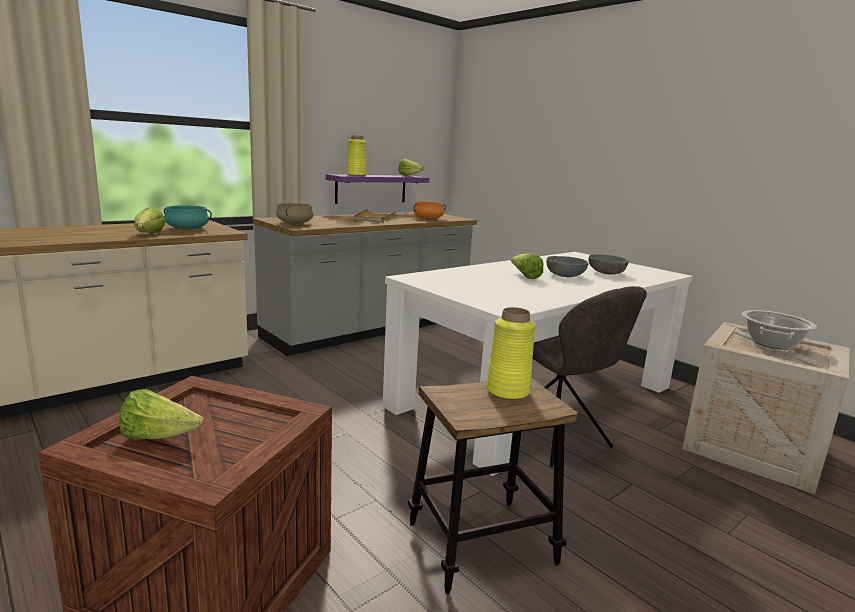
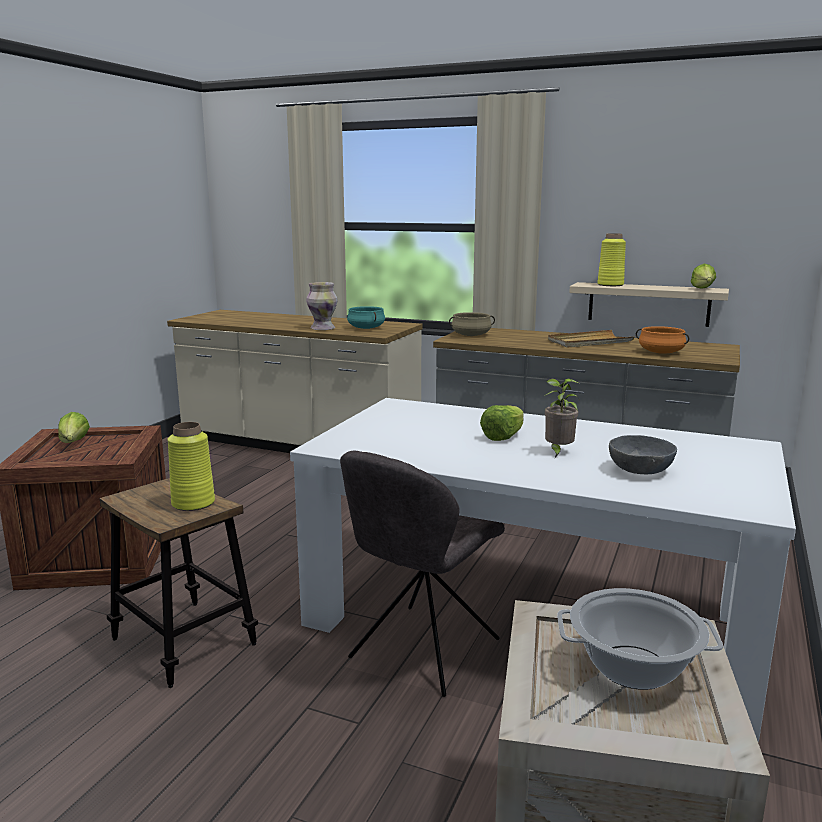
camera: 65 degrees right, 0 degrees up
(149, 234) = (323, 328): lettuce -> vase
(371, 189) = (648, 304): purple shelf -> beige shelf
(565, 275) = (558, 452): grey bowl -> potted plant

